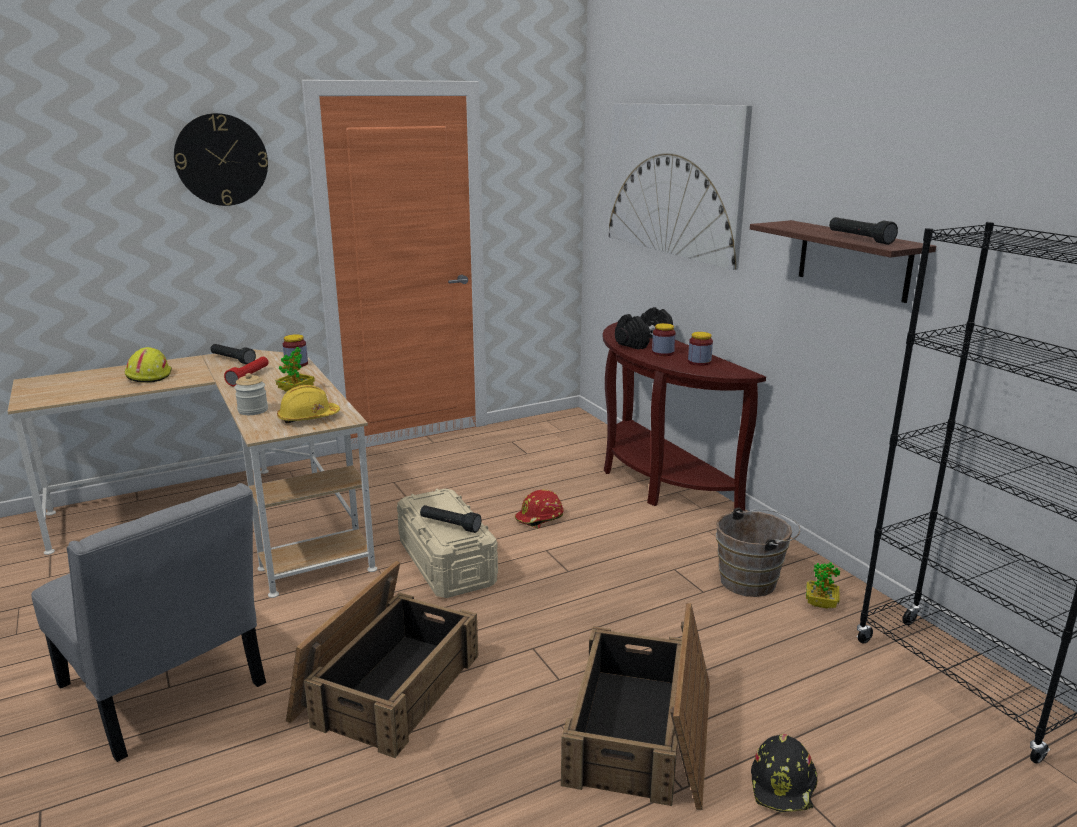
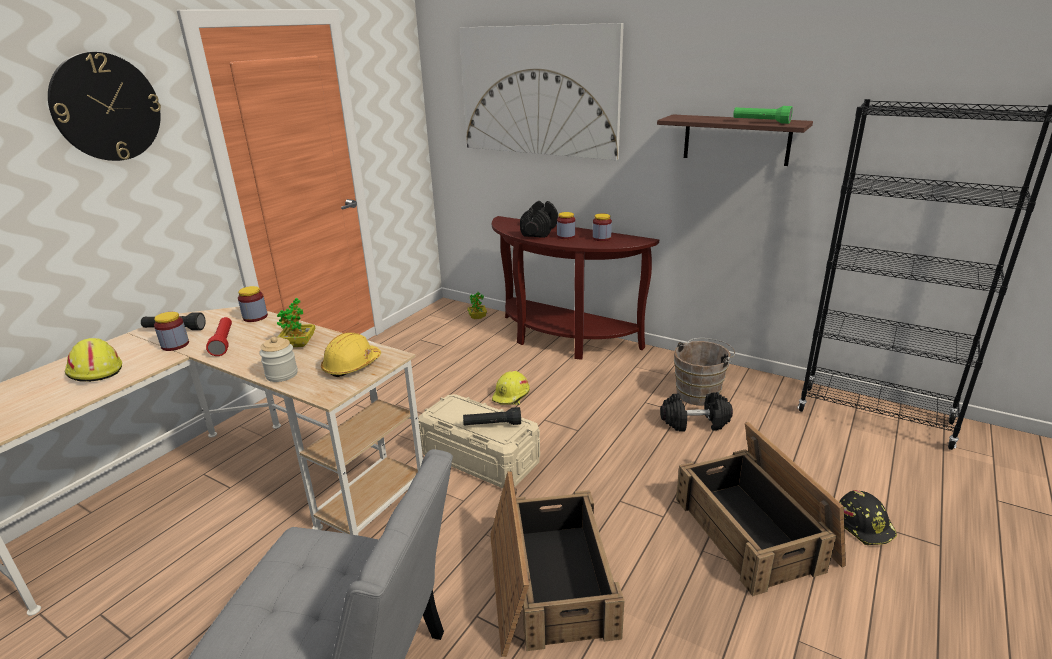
camera: 30 degrees left, 5 degrees up
(217, 371) = (175, 345): none -> jar
(539, 518) = (511, 396): red hard hat -> yellow hard hat
(706, 608) = (694, 423): none -> black dumbbell
(821, 603) = (752, 394): potted plant -> potted plant (477, 317)
(859, 239) = (760, 122): black flashlight -> green flashlight

